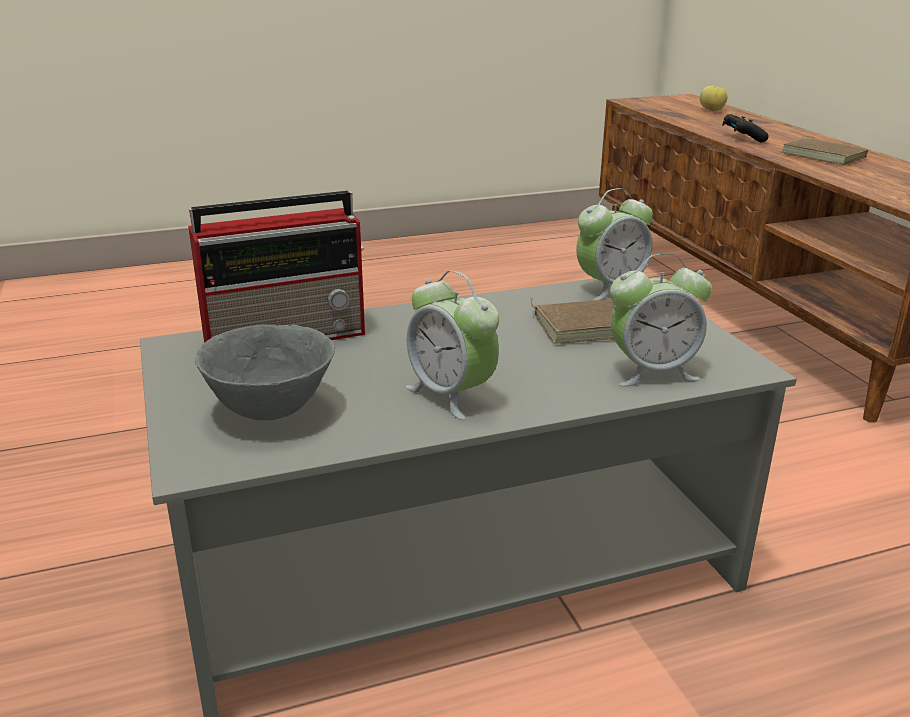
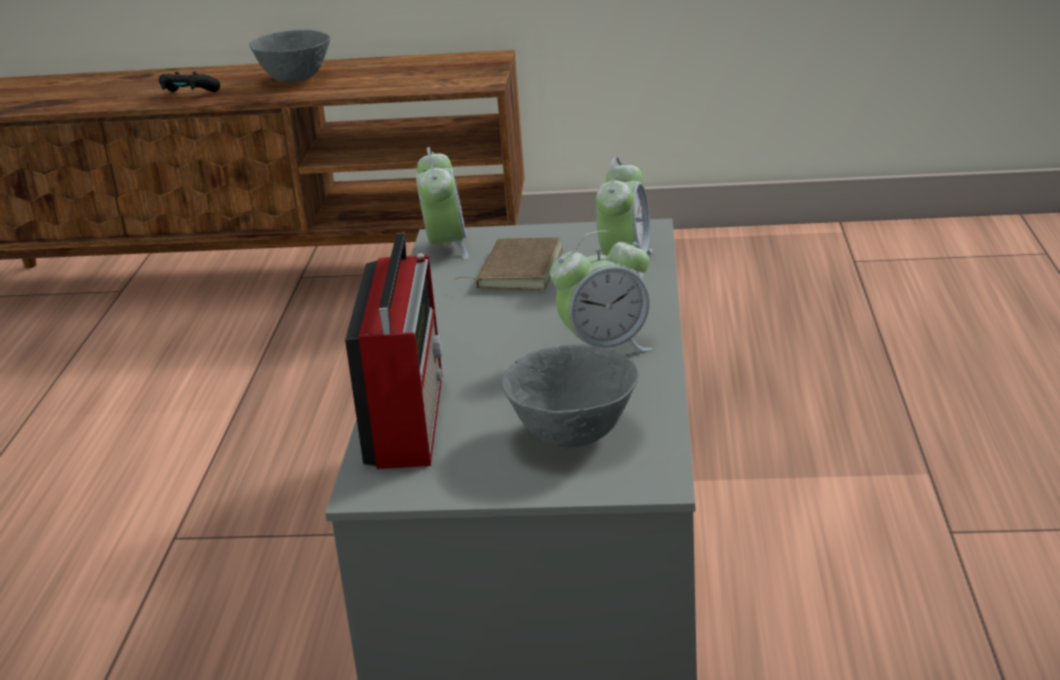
camera: 65 degrees left, 0 degrees up
(712, 110) = (62, 85): apple -> none
(824, 155) = (295, 79): brown book -> grey bowl

